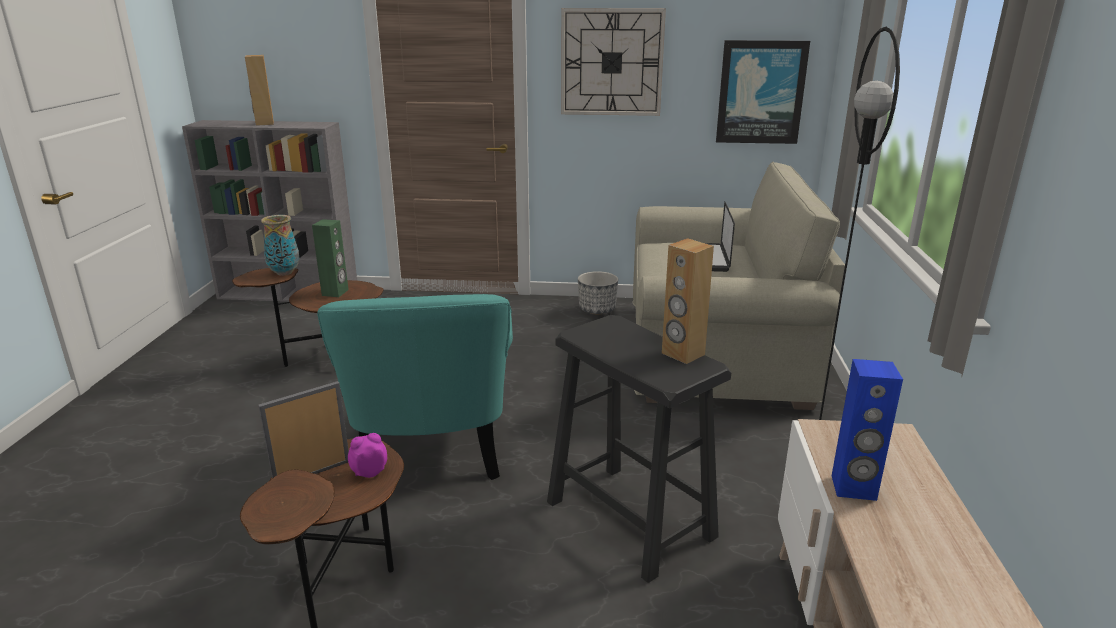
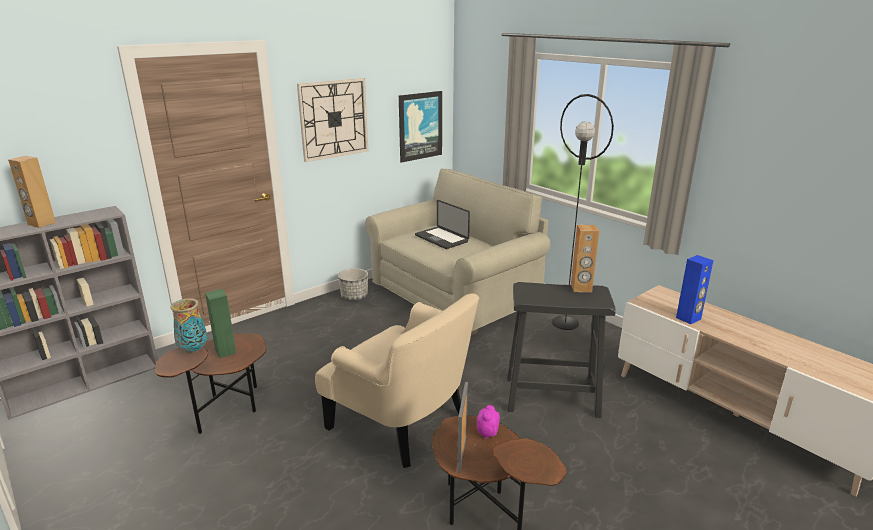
camera: 45 degrees left, 0 degrees up
(432, 446) = (402, 421): turquoise armchair -> beige armchair

